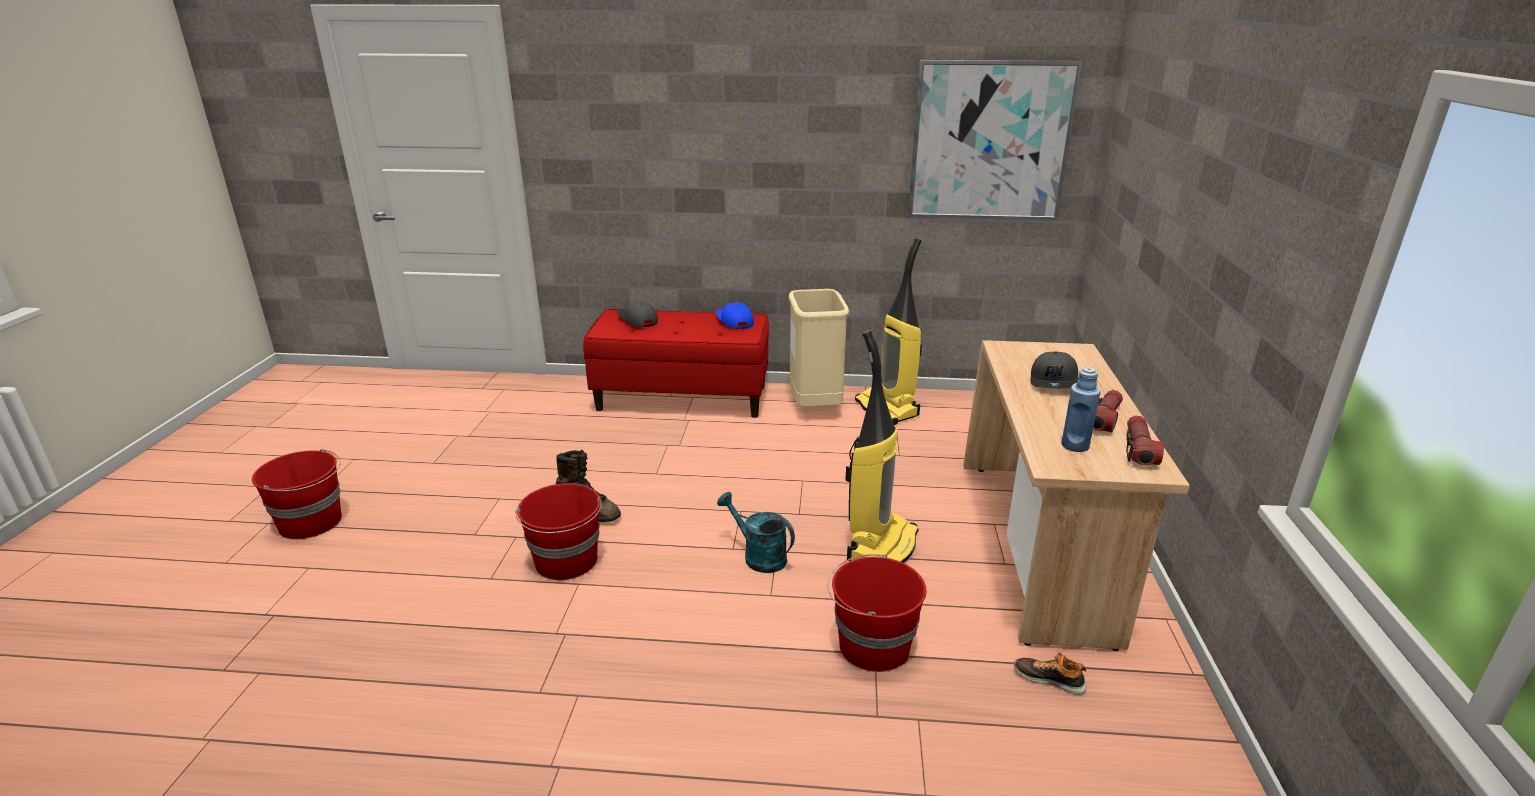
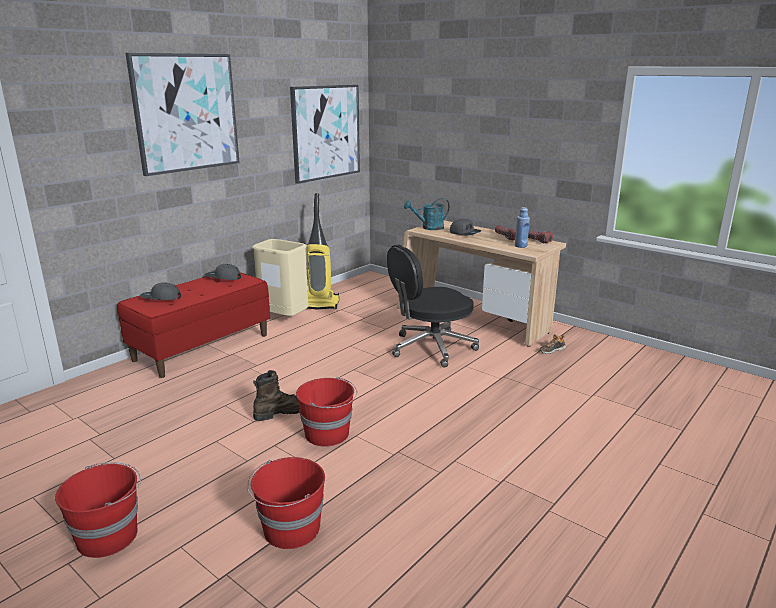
camera: 55 degrees left, 5 degrees down
(726, 89) = (186, 113): none -> picture
(734, 321) = (223, 278): blue cap -> grey cap
(758, 556) = (400, 378): turquoise watering can -> turquoise watering can (428, 228)
(872, 646) = (497, 375): red bucket -> red bucket (290, 529)
(881, 546) = (431, 348): vacuum cleaner -> black office chair

